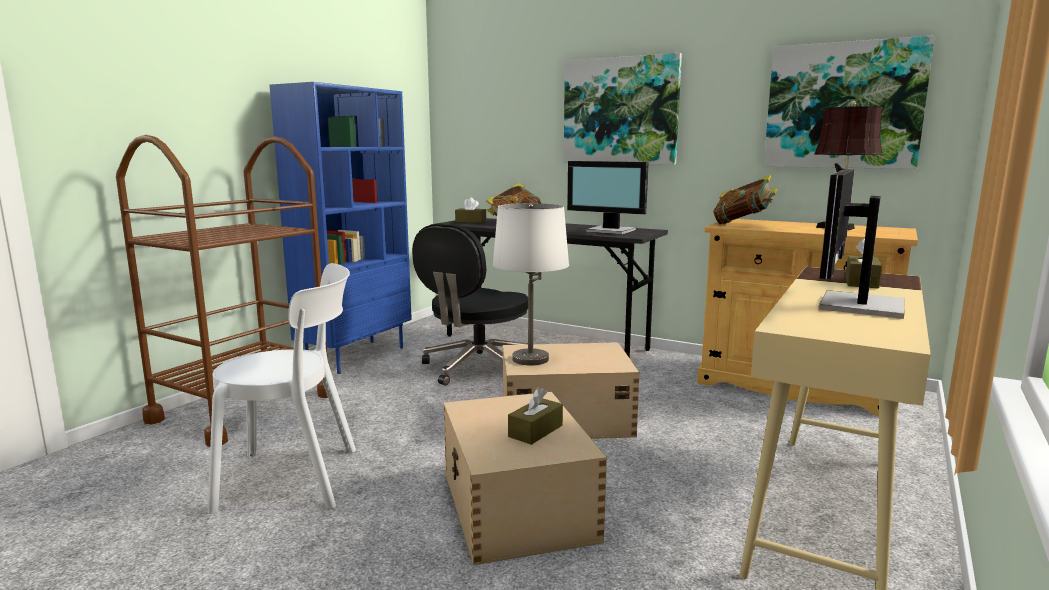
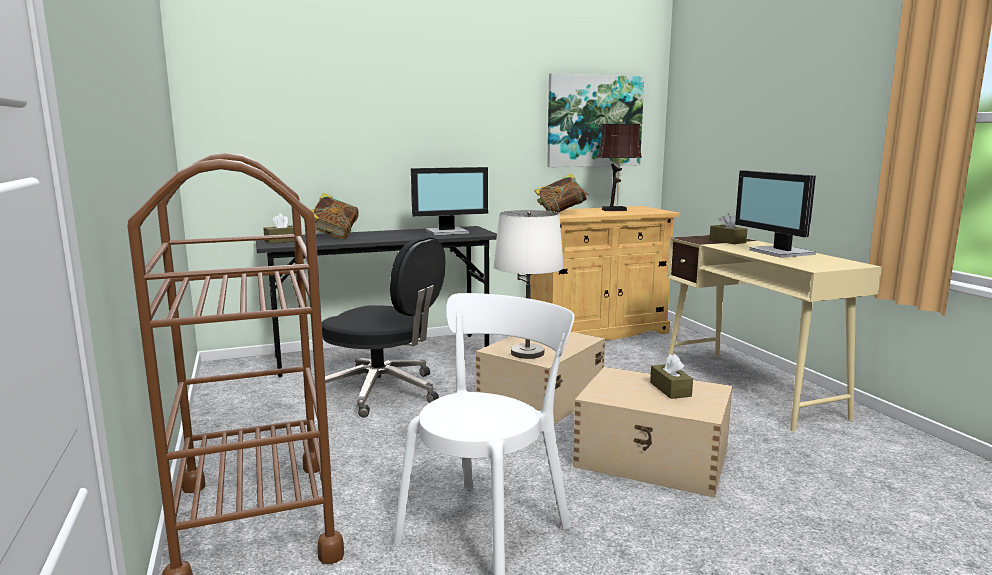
camera: 50 degrees left, 0 degrees up
(356, 356) = (233, 427): blue bookcase -> none
(477, 367) = (383, 392): black office chair -> black office chair turned 45 degrees counterclockwise
(620, 111) = (425, 119): picture -> none

